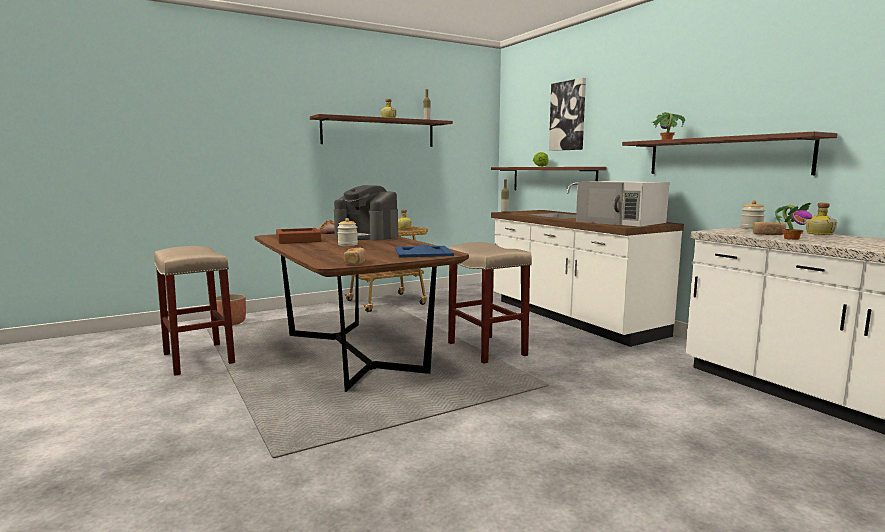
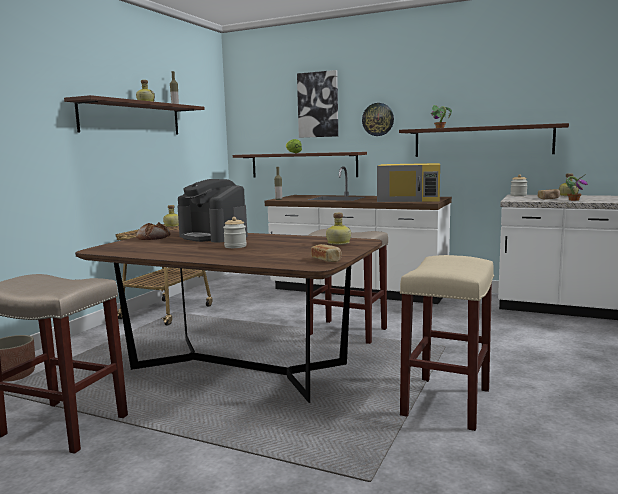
camera: 35 degrees left, 0 degrees up
(298, 240) = (157, 249): brown tray -> none
(367, 236) = (213, 236): coffee machine -> coffee machine turned 45 degrees clockwise
(422, 252) = (337, 243): blue tray -> bottle
(445, 429) = (447, 403): none -> beige stool
(618, 130) = (378, 119): none -> wall clock
(621, 222) = (409, 199): white microwave -> yellow microwave

